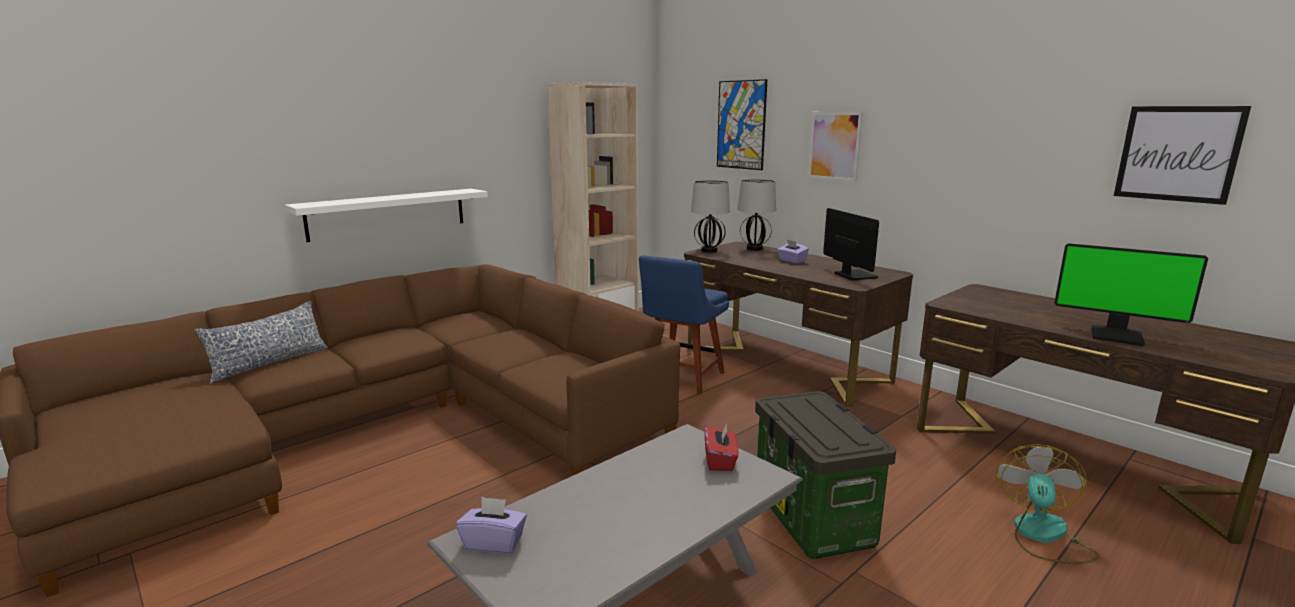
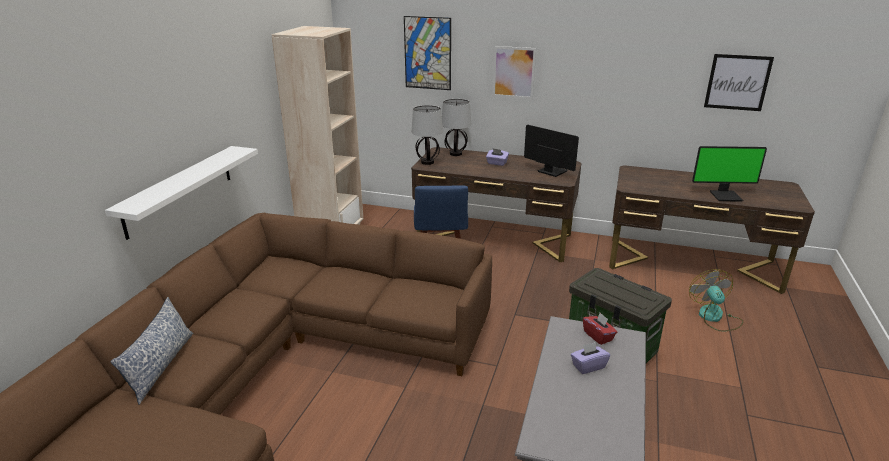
camera: 30 degrees left, 10 degrees up
(494, 542) = (552, 437): purple tissue box -> purple tissue box (588, 366)

